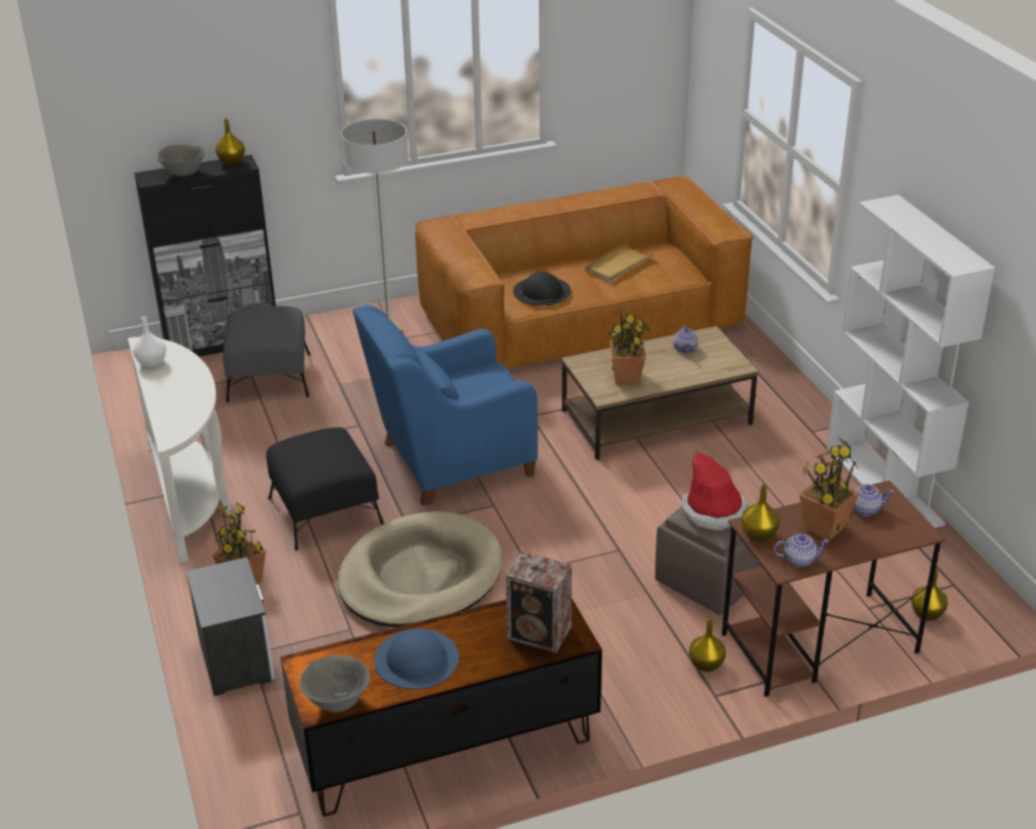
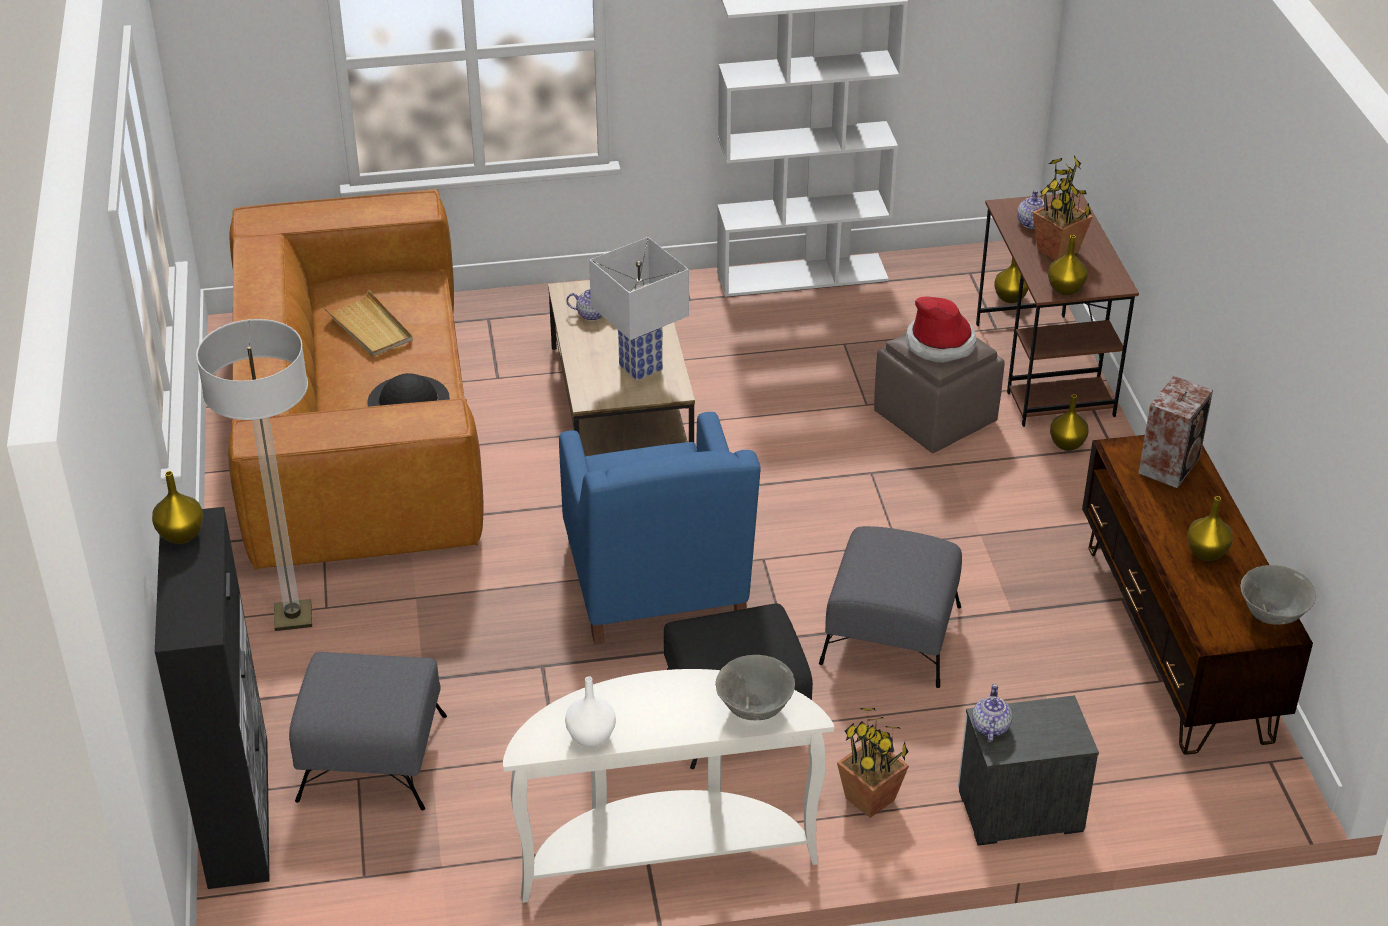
camera: 80 degrees left, 5 degrees up
(184, 173) = (195, 590): grey bowl -> grey bowl (755, 709)
(416, 658) = (1206, 553): blue hat -> yellow vase
(420, 577) = (890, 635): beige dog bed -> grey ottoman
(626, 378) = (640, 368): potted plant -> white table lamp
(798, 560) = (1106, 274): teapot -> teapot (990, 727)

